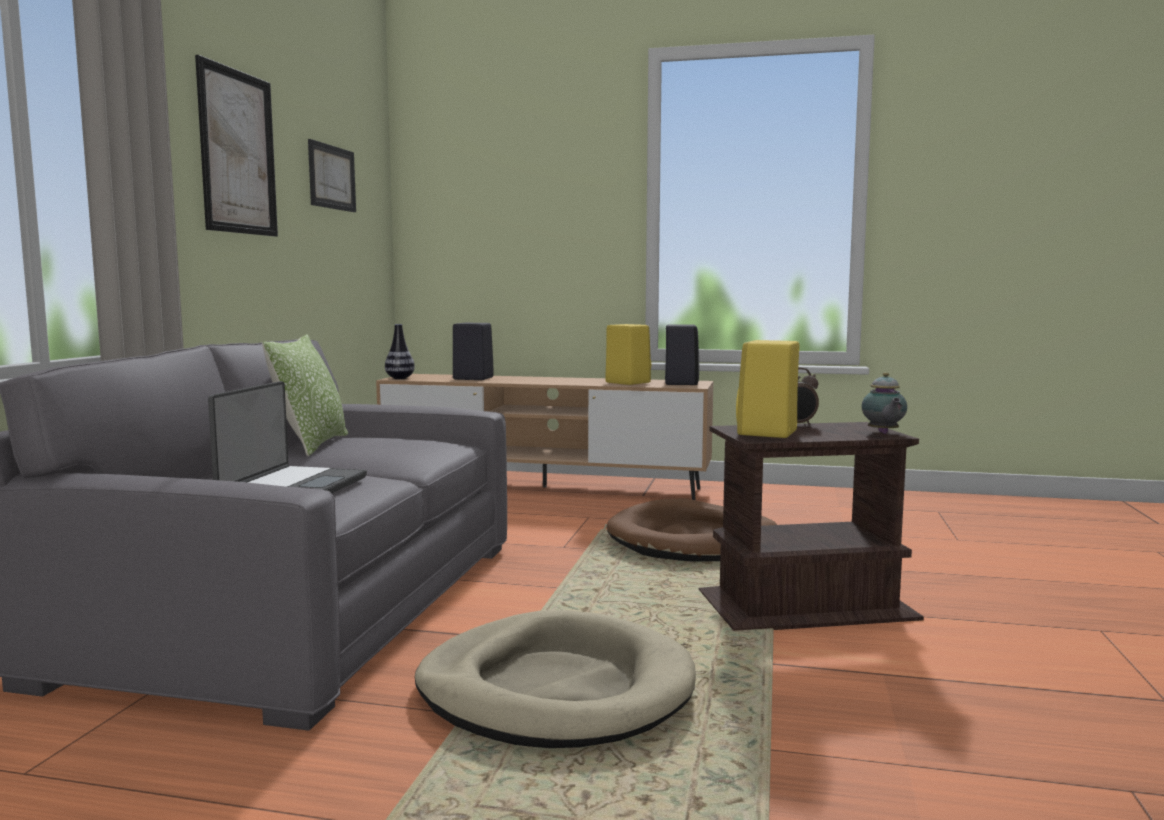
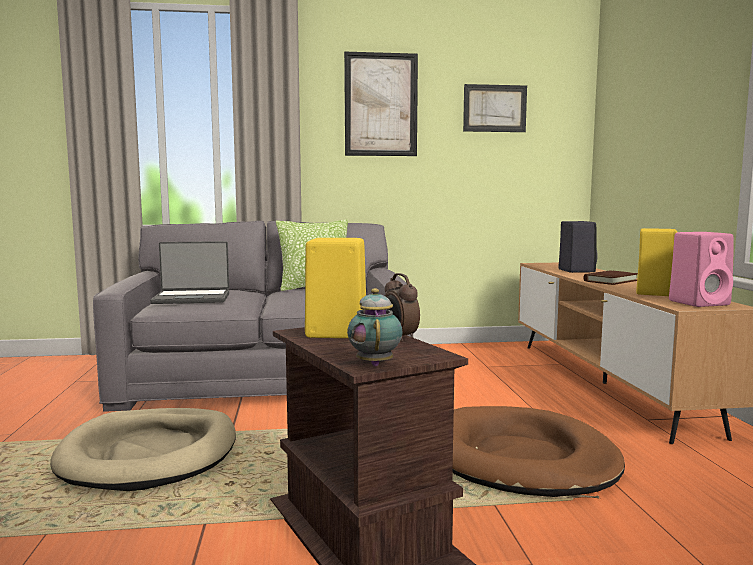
camera: 70 degrees right, 0 degrees up
(399, 378) = (537, 264): vase -> none
(550, 380) = (610, 281): none -> brown book
(680, 383) = (700, 303): black speaker -> pink speaker
(883, 433) = (375, 363): teapot -> teapot turned 105 degrees clockwise

